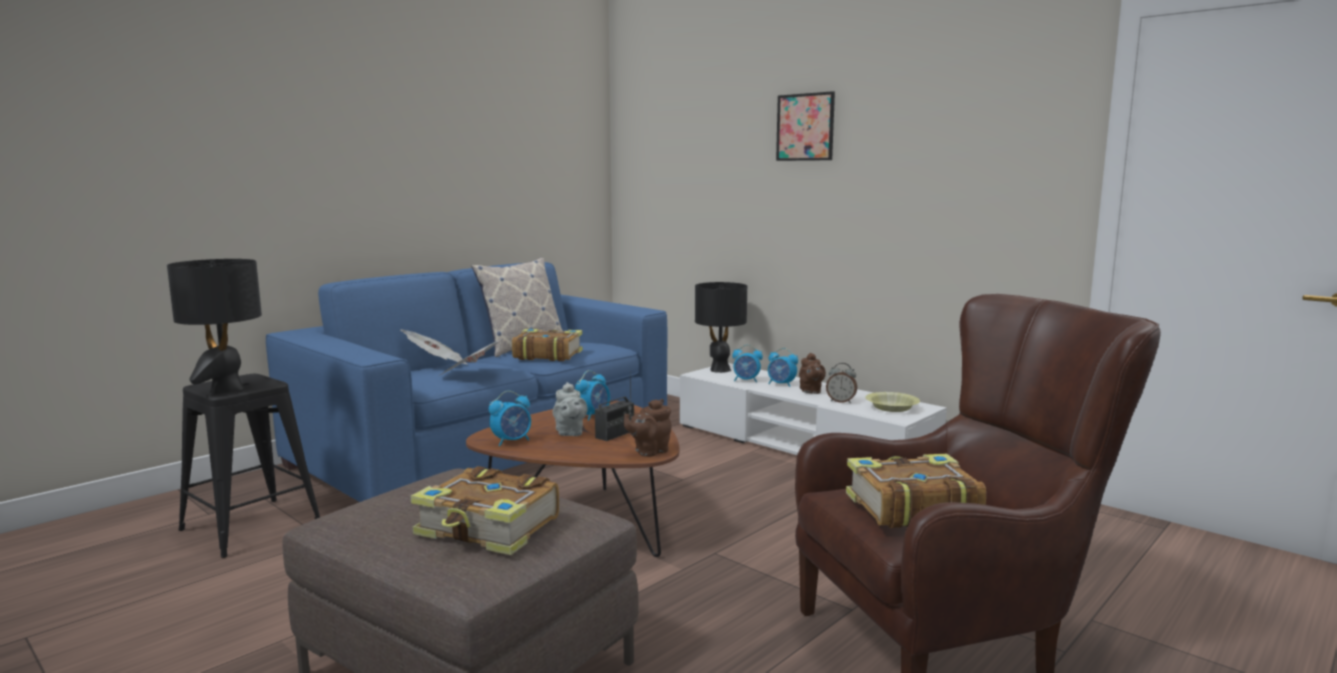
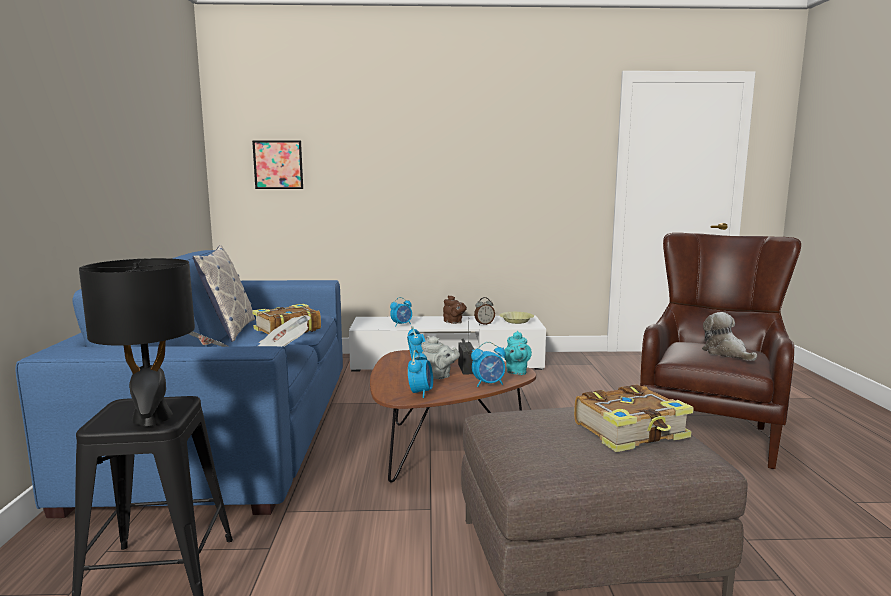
camera: 45 degrees left, 0 degrees up
(649, 451) = (516, 372): brown teapot -> turquoise teapot
(720, 370) = (366, 321): black table lamp -> none
(781, 384) = (428, 322): alarm clock -> alarm clock (489, 384)
(805, 127) = (417, 133): picture -> picture (278, 164)
(910, 508) = (726, 353): book -> plush toy

